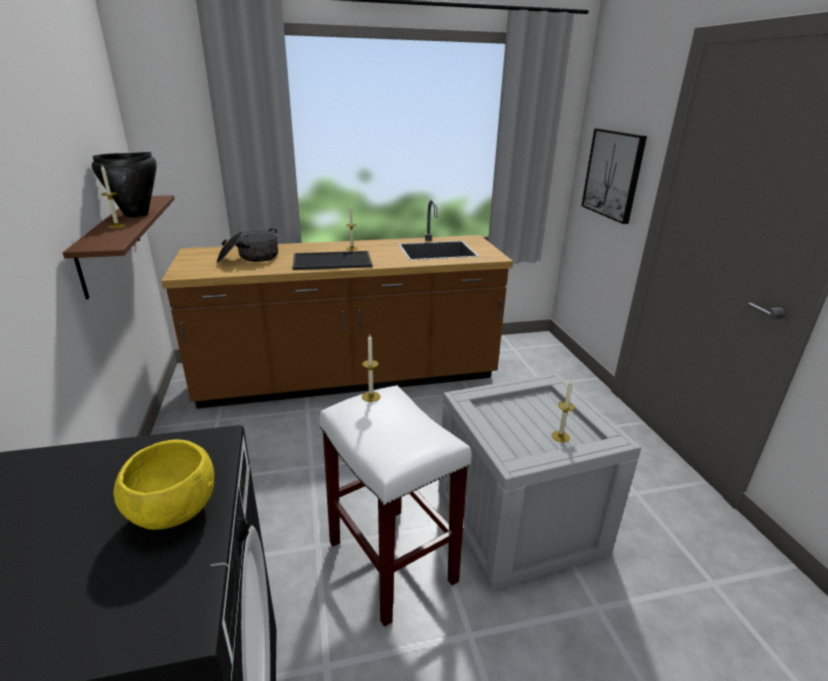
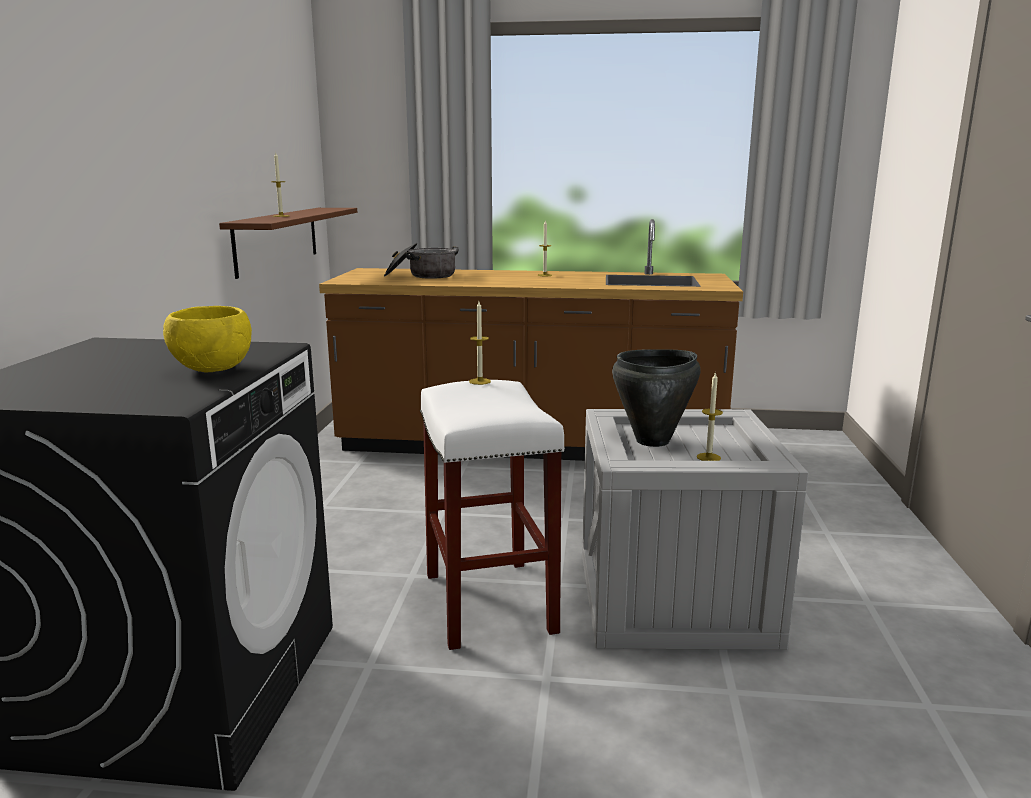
camera: 20 degrees right, 10 degrees down
(136, 214) = (307, 213): black cooking pot -> black cooking pot (653, 441)
(331, 261) = (510, 281): tray -> none
(613, 174) = (909, 186): picture -> none

